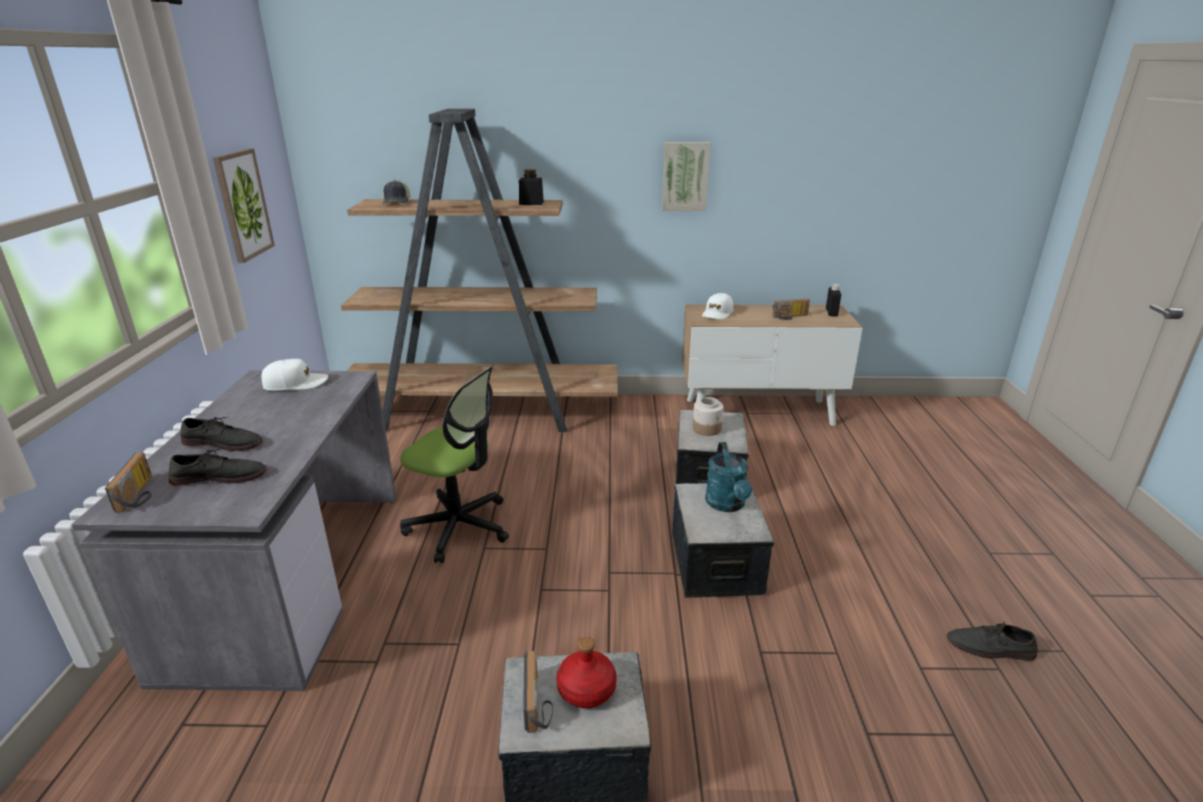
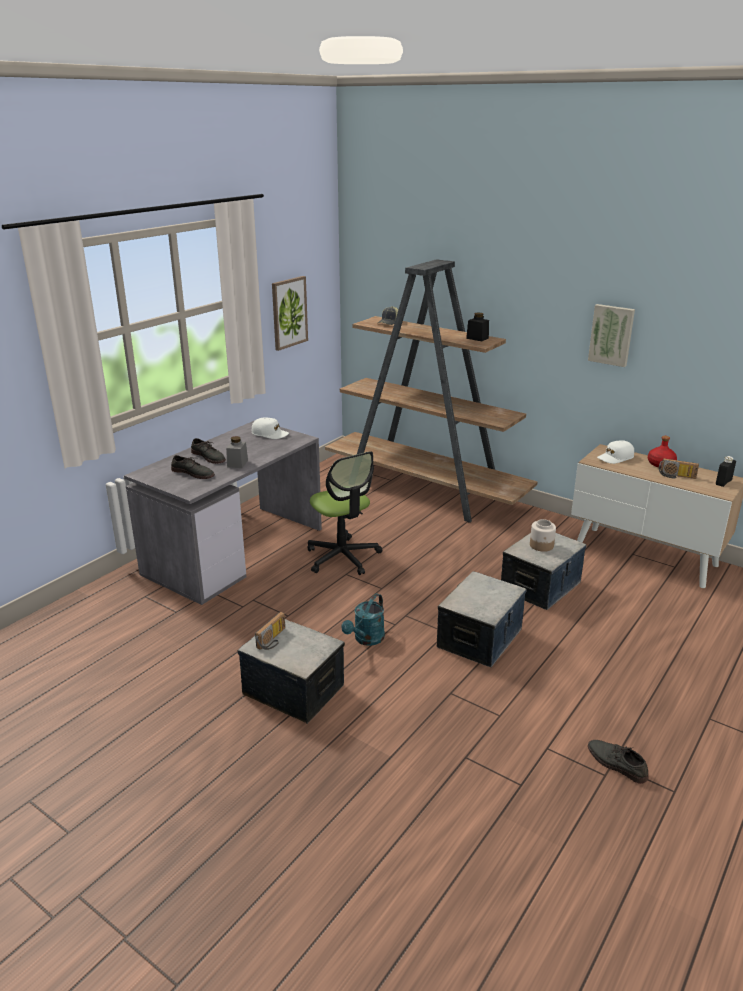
camera: 35 degrees right, 0 degrees up
(140, 494) = (157, 471): radio -> none
(287, 439) = (237, 463): none -> grey jar
(586, 690) = (300, 645): red bottle -> red bottle (660, 464)
(727, 505) = (491, 595): turquoise watering can -> turquoise watering can (366, 639)

